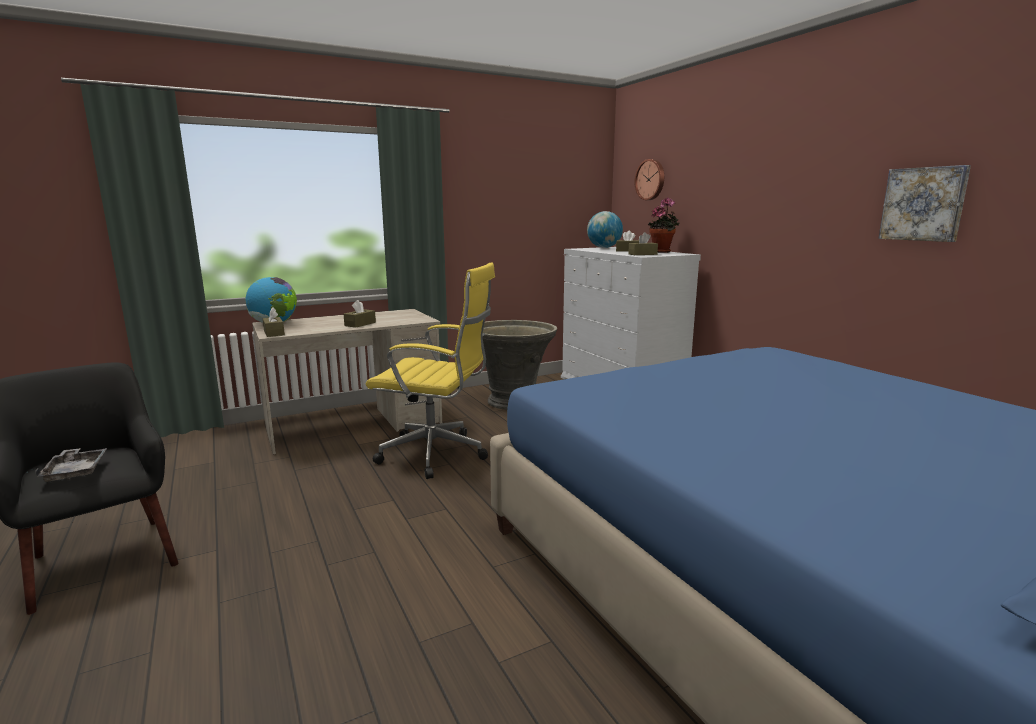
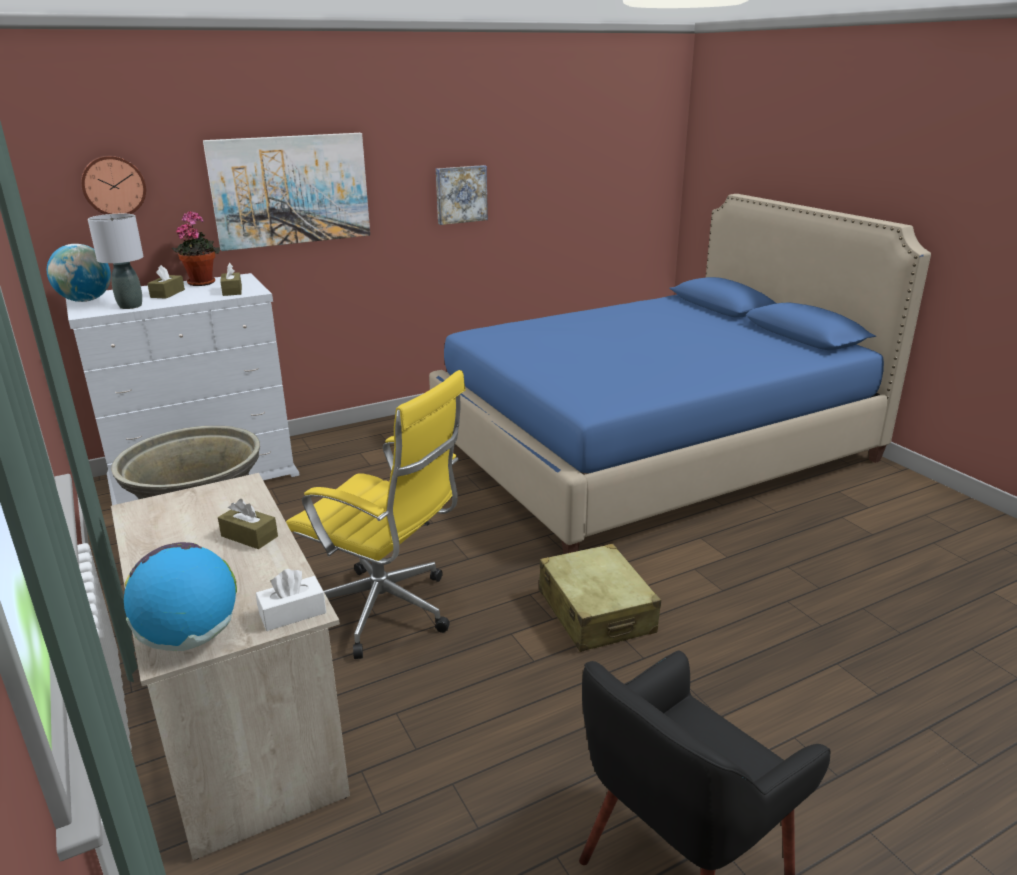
camera: 90 degrees left, 10 degrees up
(76, 471) = (721, 748): grey tray -> none
(274, 333) = (292, 613): brown tissue box -> white tissue box
(407, 542) = (596, 612): none -> beige suitcase
(438, 454) = (389, 612): yellow office chair -> yellow office chair turned 105 degrees clockwise
(595, 250) = (130, 306): none -> grey table lamp
(746, 188) = (291, 190): none -> picture

